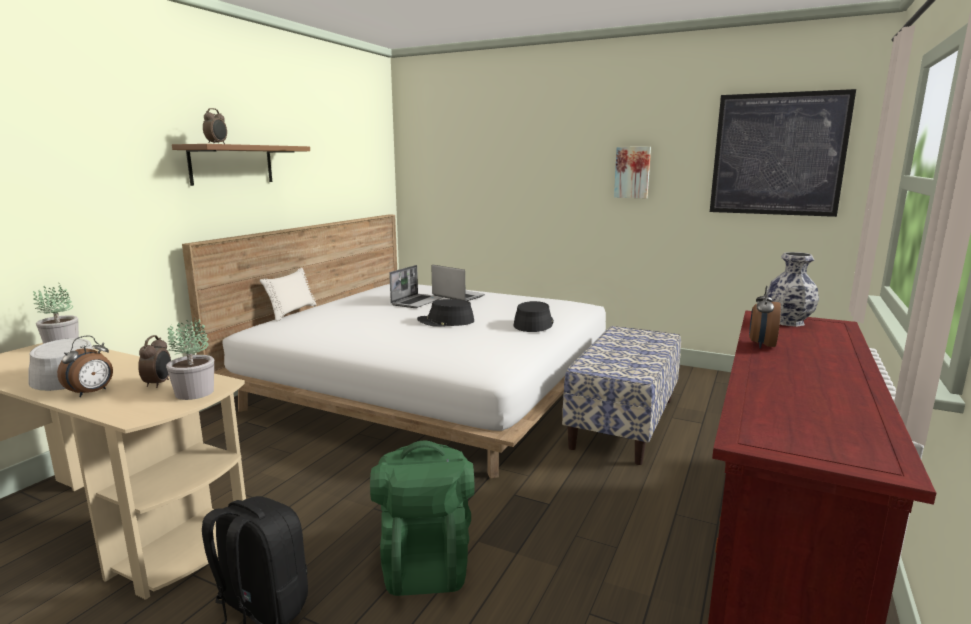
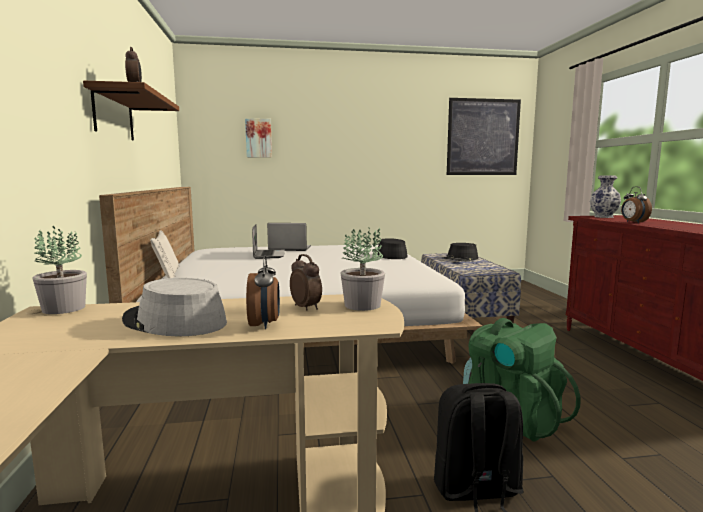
camera: 35 degrees left, 5 degrees down
(446, 321) = (328, 261): black hat -> black hat (460, 259)
(632, 172) = (395, 148): picture -> picture (258, 138)

